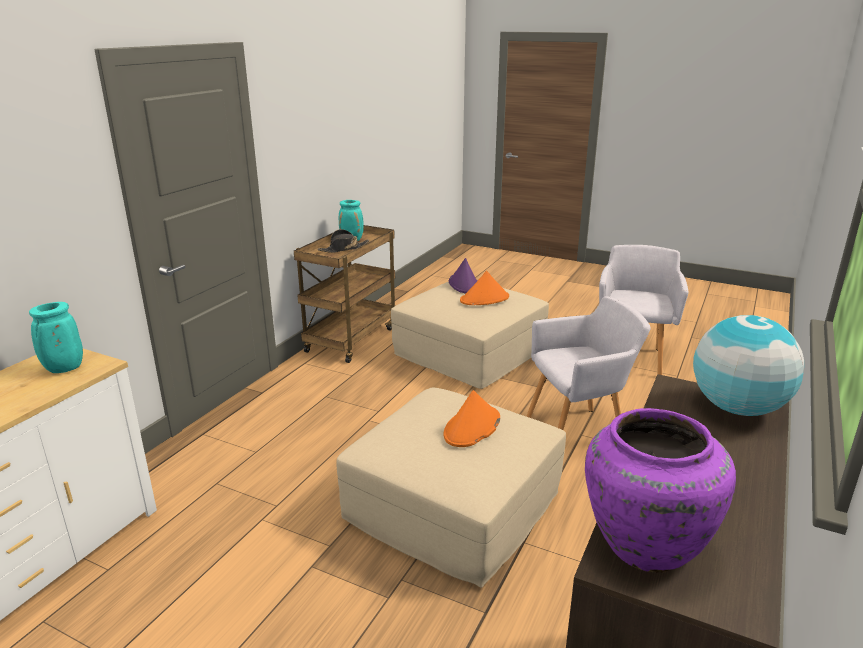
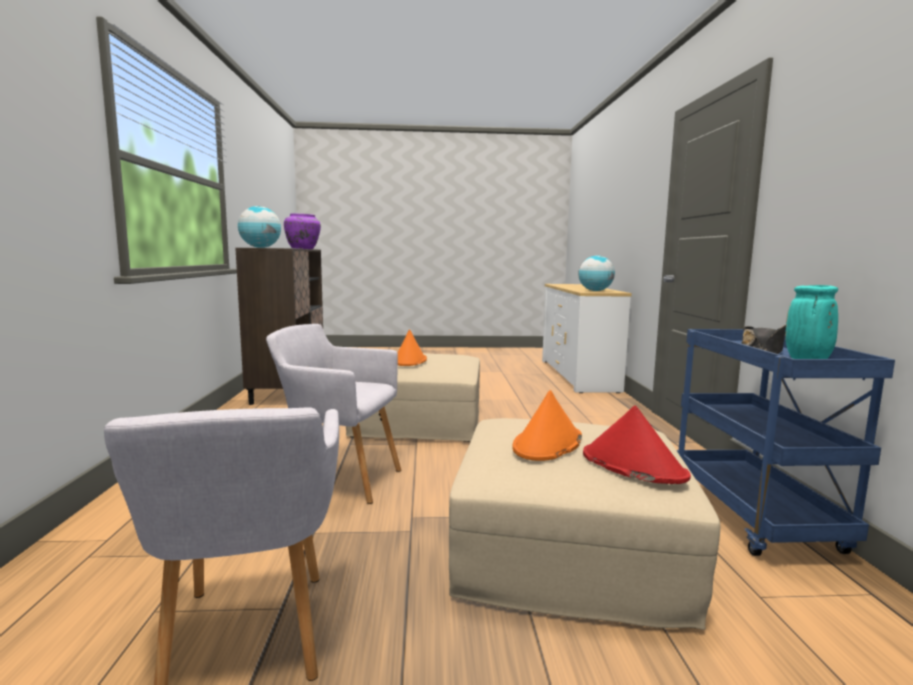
camera: 150 degrees right, 15 degrees down
(63, 369) = (595, 291): turquoise vase -> globe
(351, 339) = (756, 518): brown cart -> blue cart
(464, 284) = (632, 465): purple hat -> red hat
(578, 431) = (339, 479): grey armchair -> grey armchair turned 60 degrees clockwise

